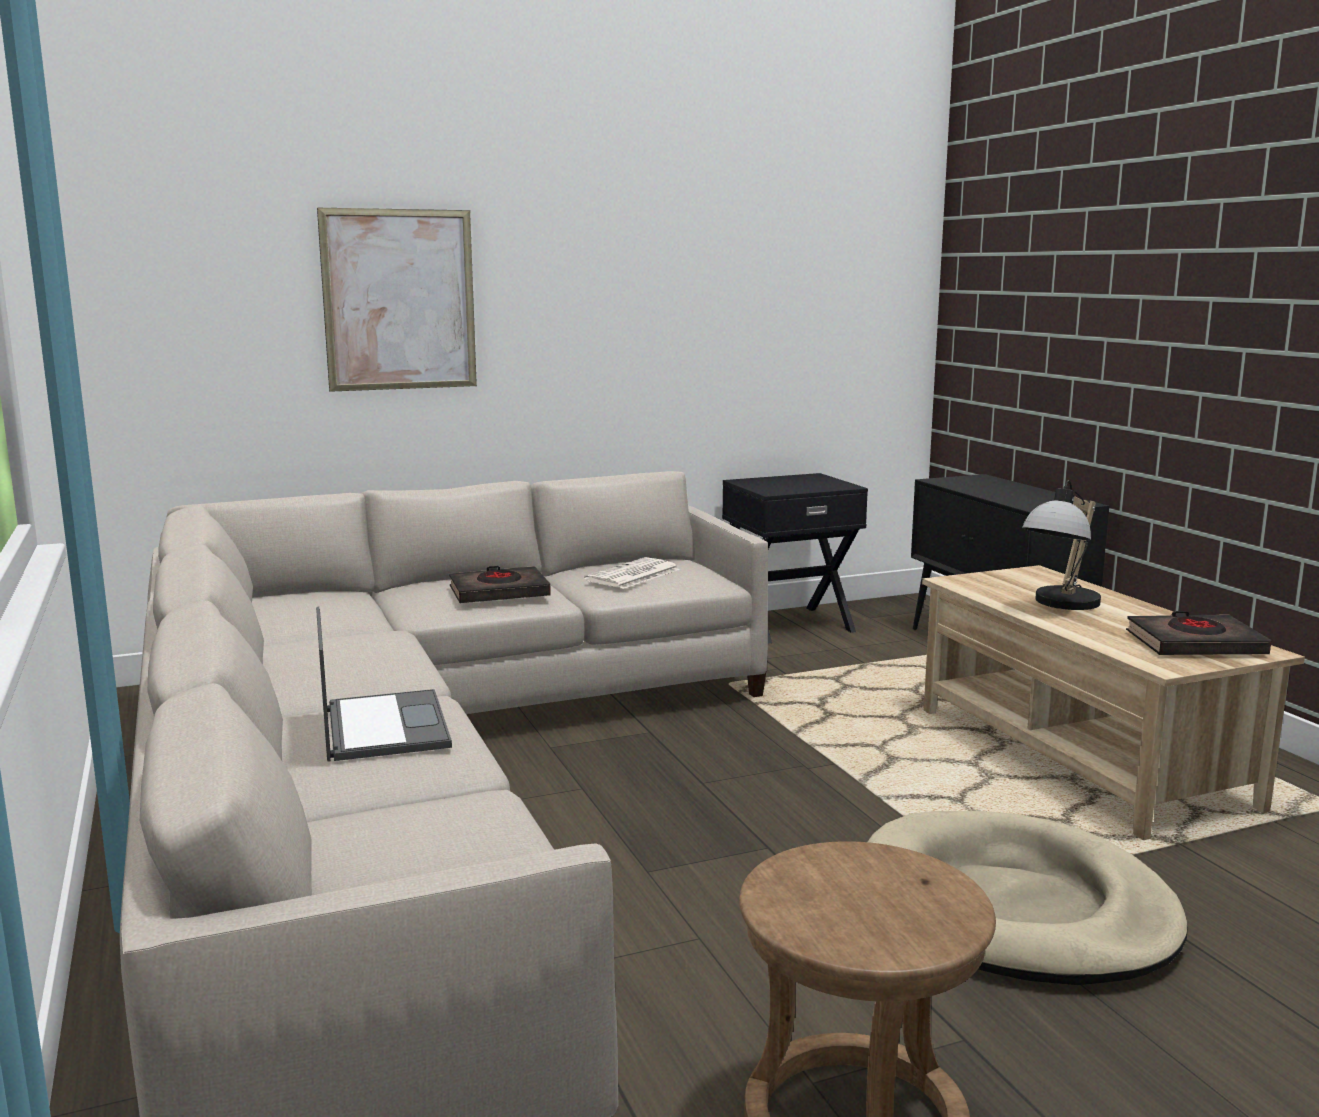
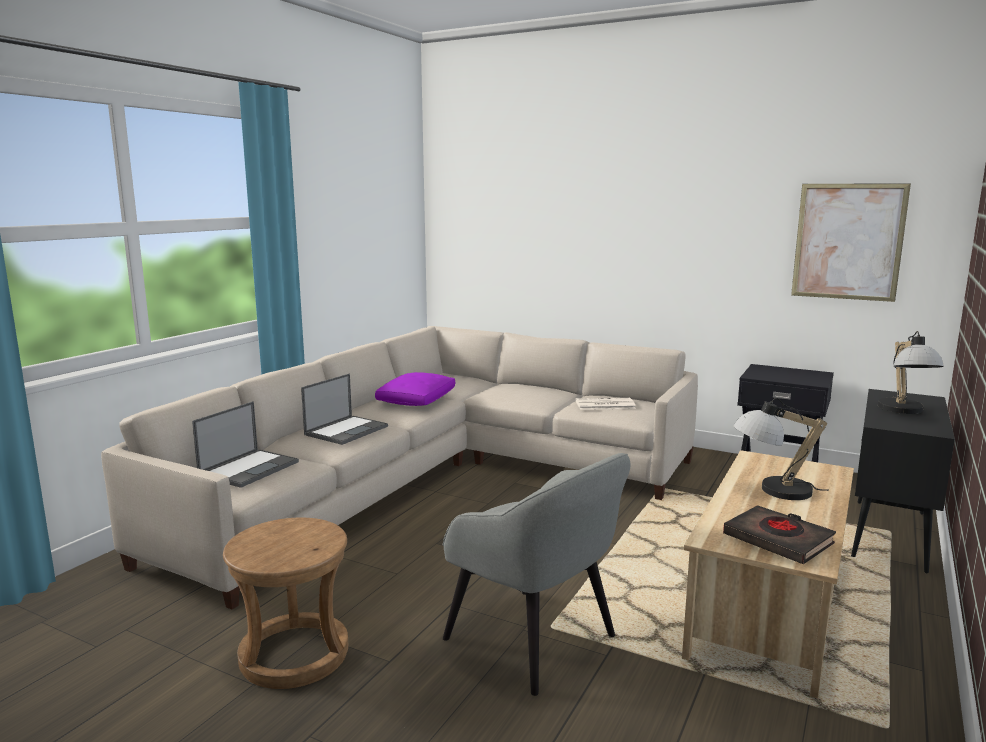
camera: 50 degrees right, 0 degrees up
(345, 646) = (417, 400): none -> purple pillow
(399, 300) = (561, 234): picture -> picture (848, 242)
(415, 849) = (249, 468): none -> laptop
(499, 592) = (525, 396): black book -> none
(1008, 492) = (904, 411): none -> table lamp
(1014, 908) = (533, 640): beige dog bed -> grey armchair

